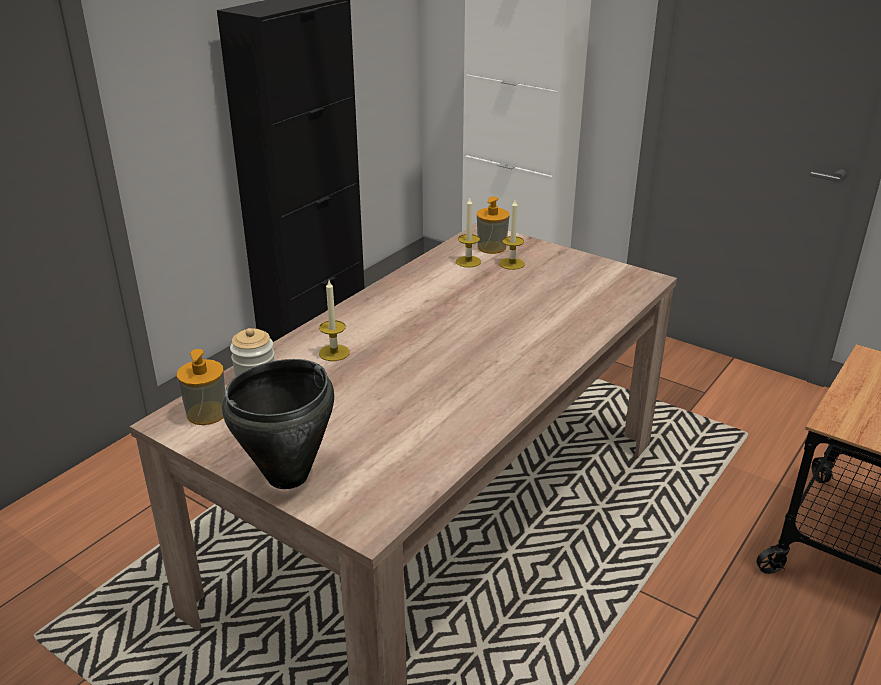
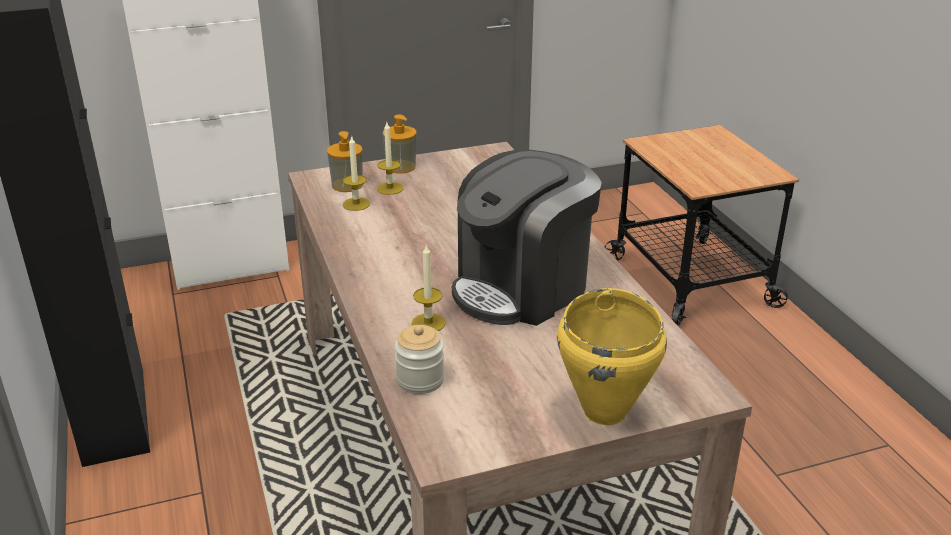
camera: 55 degrees left, 0 degrees up
(207, 413) = (452, 428): soap dispenser -> soap dispenser (401, 167)
(289, 476) = (605, 411): black cooking pot -> yellow cooking pot
(432, 373) = (522, 288): none -> coffee machine

